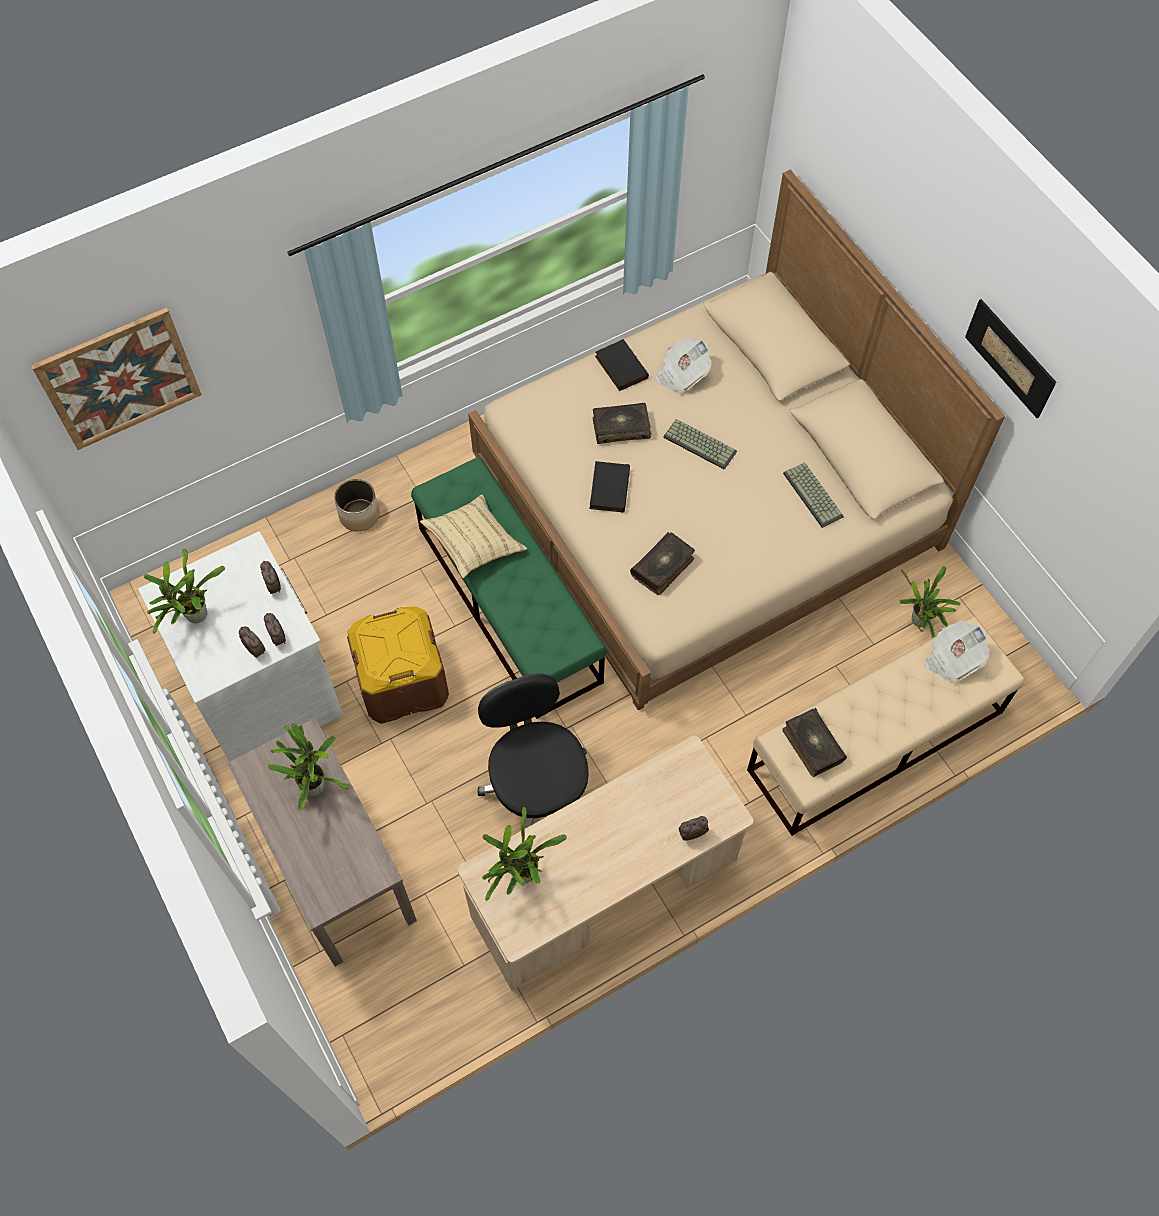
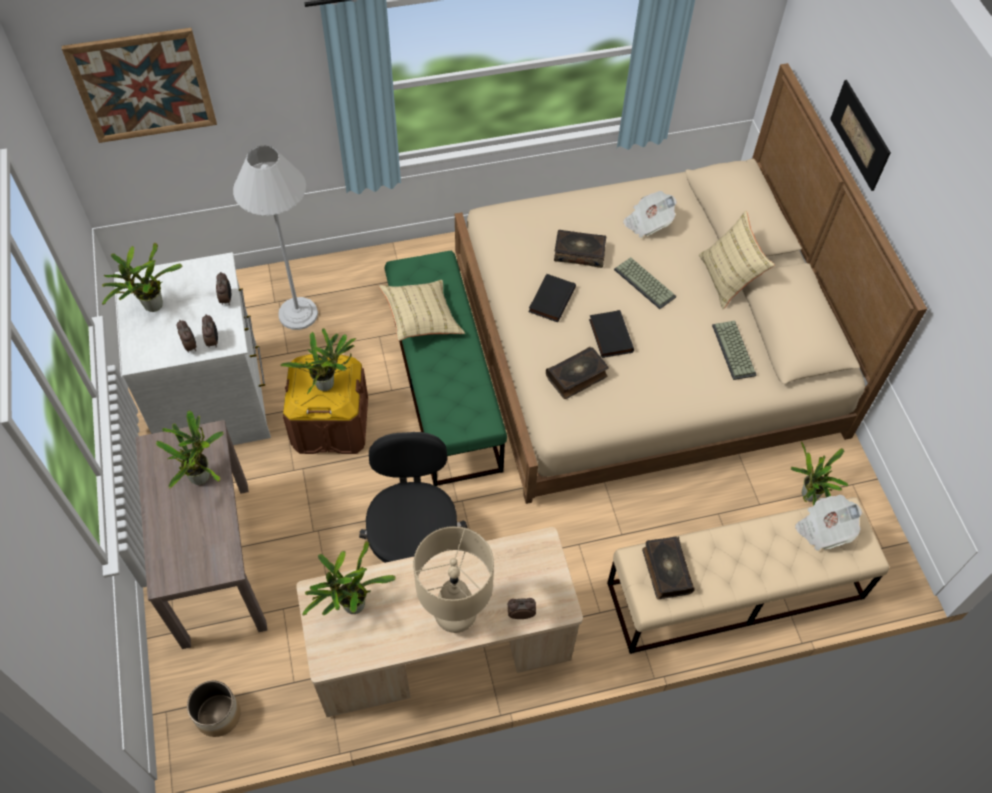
camera: 15 degrees right, 5 degrees down
(321, 566) = (298, 314): none -> white floor lamp
(359, 515) = (345, 281): planter -> planter (218, 715)
(400, 644) = (328, 384): none -> potted plant
(620, 367) = (595, 205): black book -> black book (609, 336)
(629, 856) = (456, 618): none -> beige table lamp
(784, 416) = (728, 279): none -> beige pillow
(1010, 358) = (943, 251): picture -> picture (860, 134)

